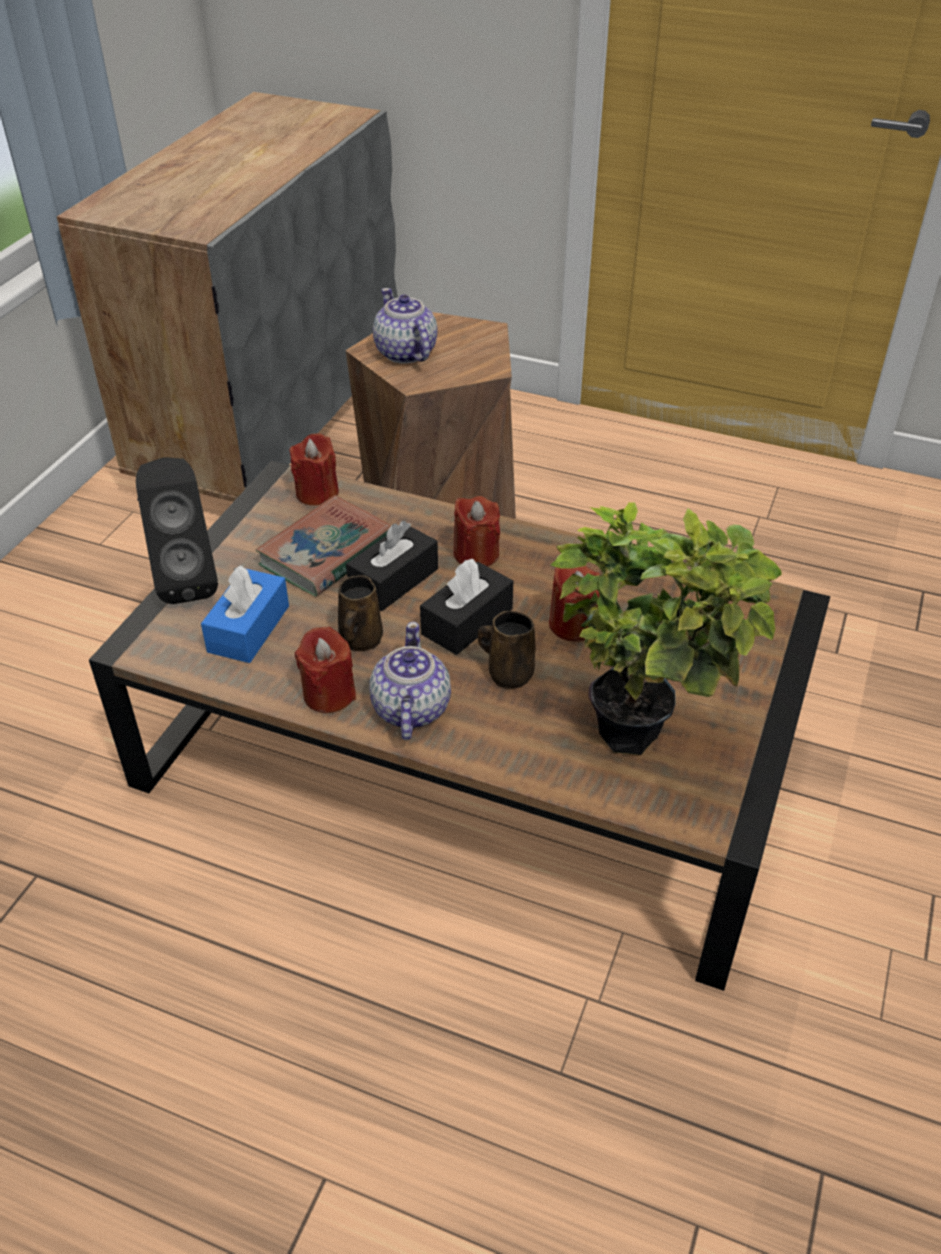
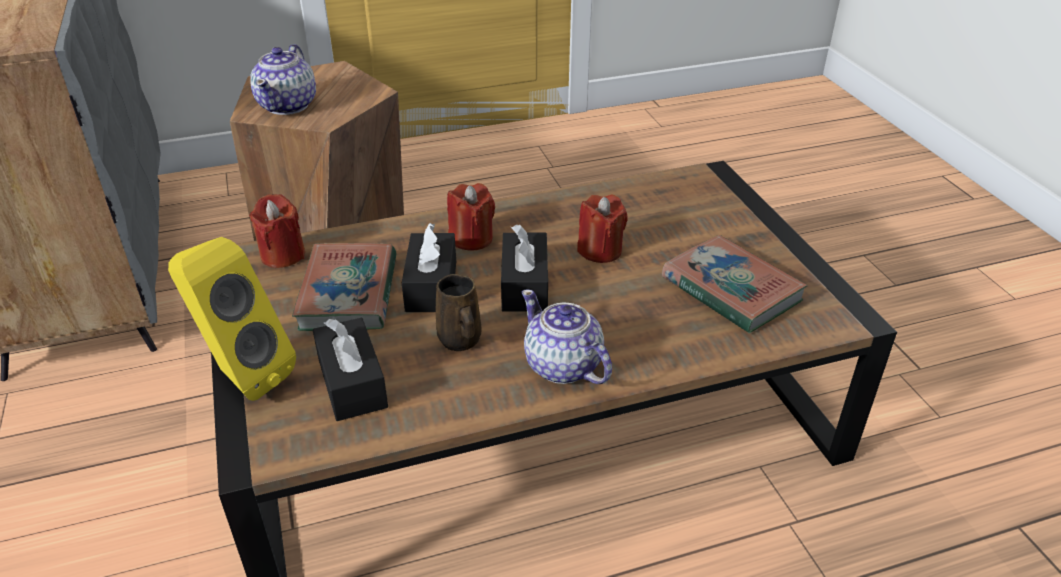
camera: 40 degrees left, 5 degrees down
(187, 580) = (242, 376): black speaker -> yellow speaker
(248, 629) = (352, 383): blue tissue box -> black tissue box
(329, 694) = (486, 392): red candle -> none
(405, 353) = (288, 105): teapot -> teapot turned 105 degrees counterclockwise
(508, 674) = (599, 304): brown mug -> none
(645, 730) = (731, 290): potted plant -> book

